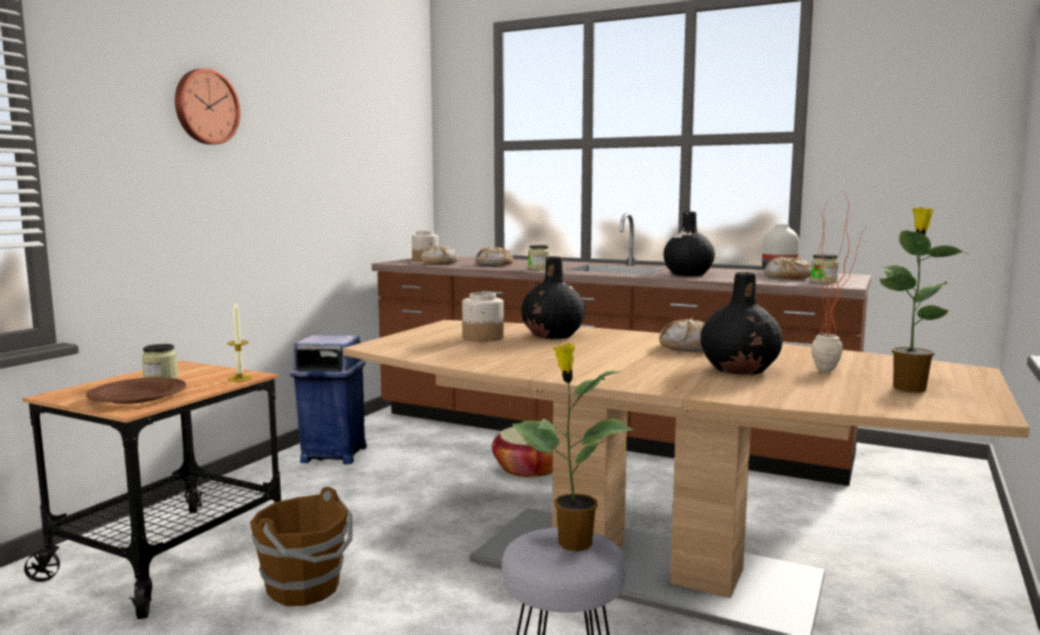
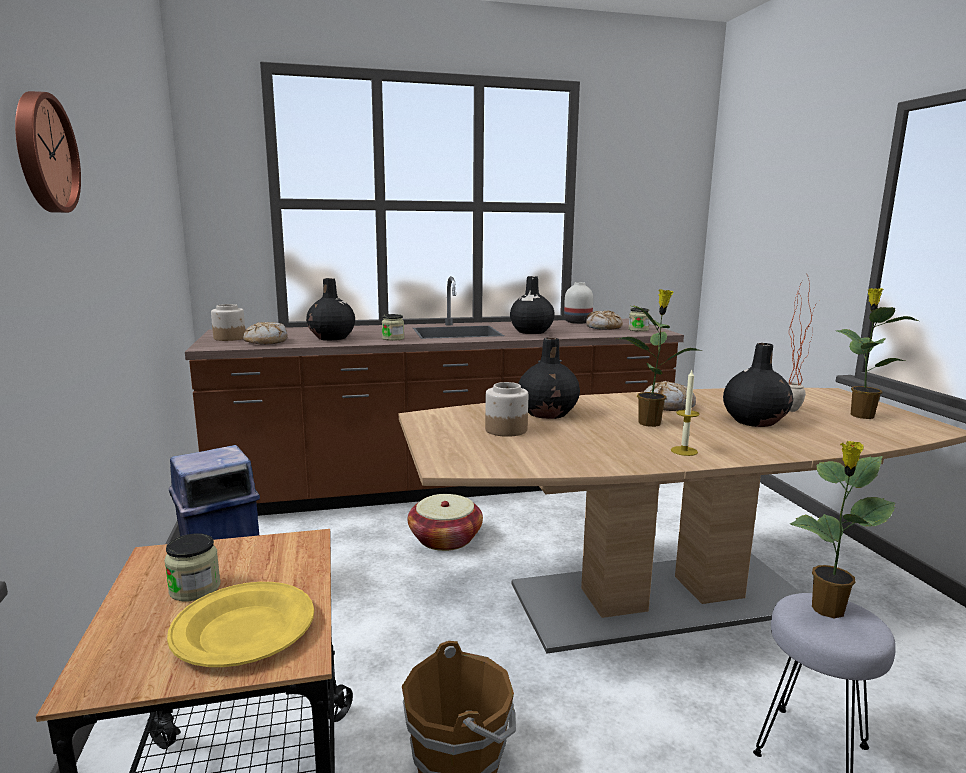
camera: 40 degrees left, 5 degrees up
(138, 396) = (245, 629): brown plate -> yellow plate
(240, 379) = (304, 551): candle -> candle (684, 451)
(494, 264) = (332, 338): bread -> black vase
(621, 353) = (650, 423): none -> potted plant

